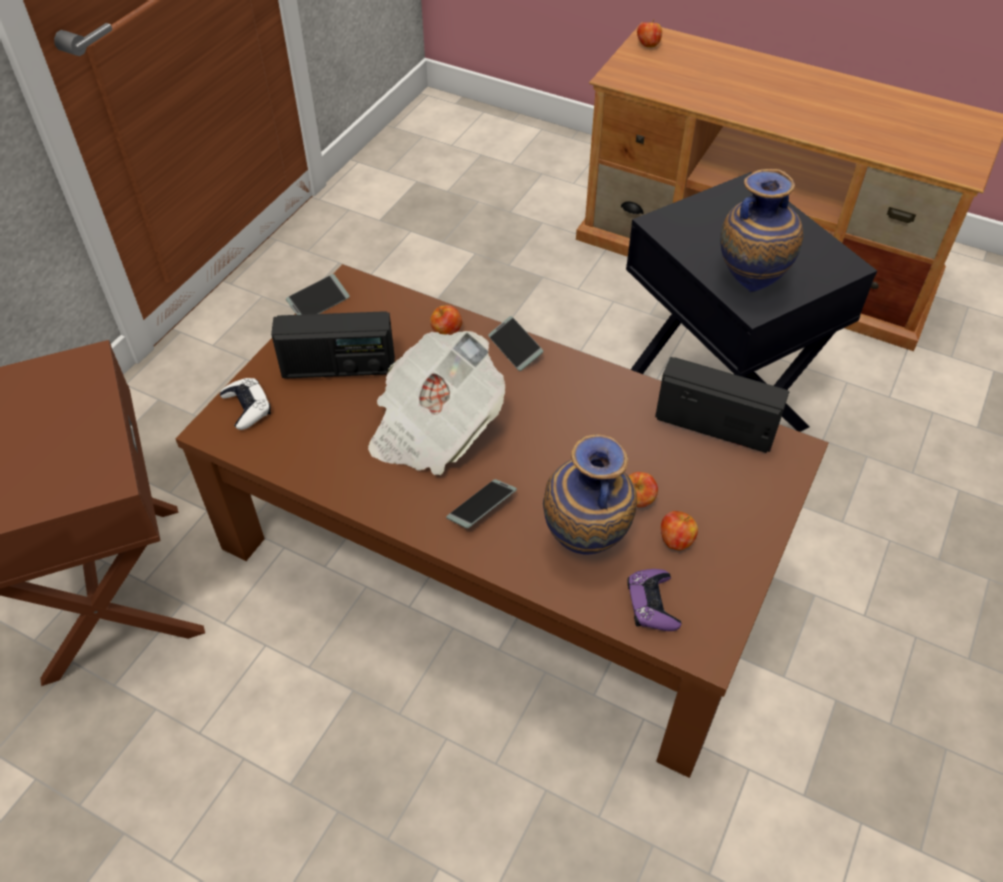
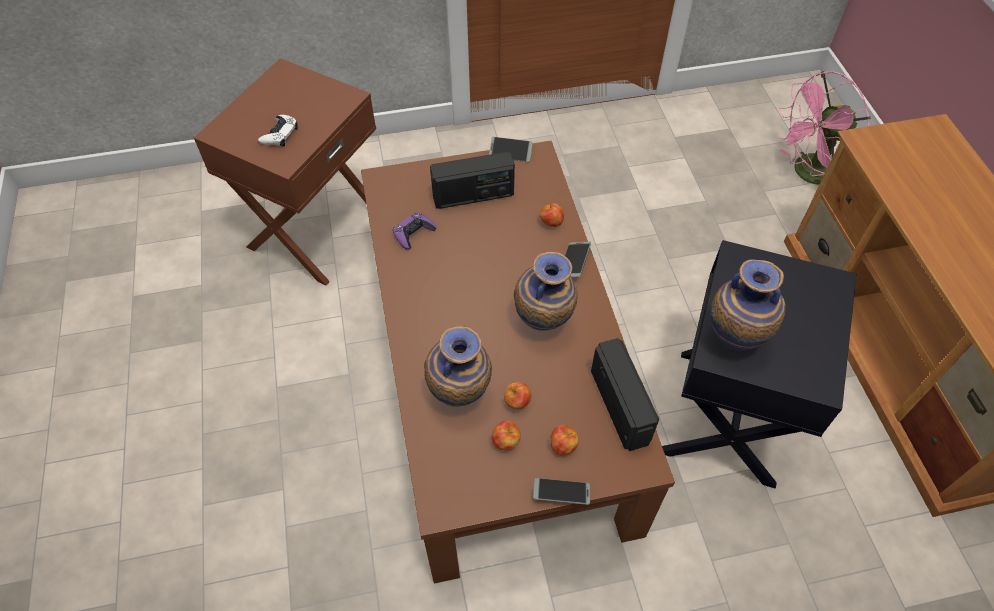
camera: 50 degrees right, 5 degrees up
(247, 407) = (407, 180): white game controller -> white game controller (280, 134)
(338, 367) = (473, 196): radio -> radio turned 60 degrees counterclockwise
(433, 427) = (474, 267): newspaper -> none
(481, 508) = (439, 329): phone -> phone (561, 493)
(525, 174) = (807, 174): none -> pink fan
(565, 419) = (543, 324): none -> vase
(648, 45) = (922, 134): apple -> apple (563, 446)
(652, 604) = (447, 458): purple game controller -> purple game controller (413, 233)

